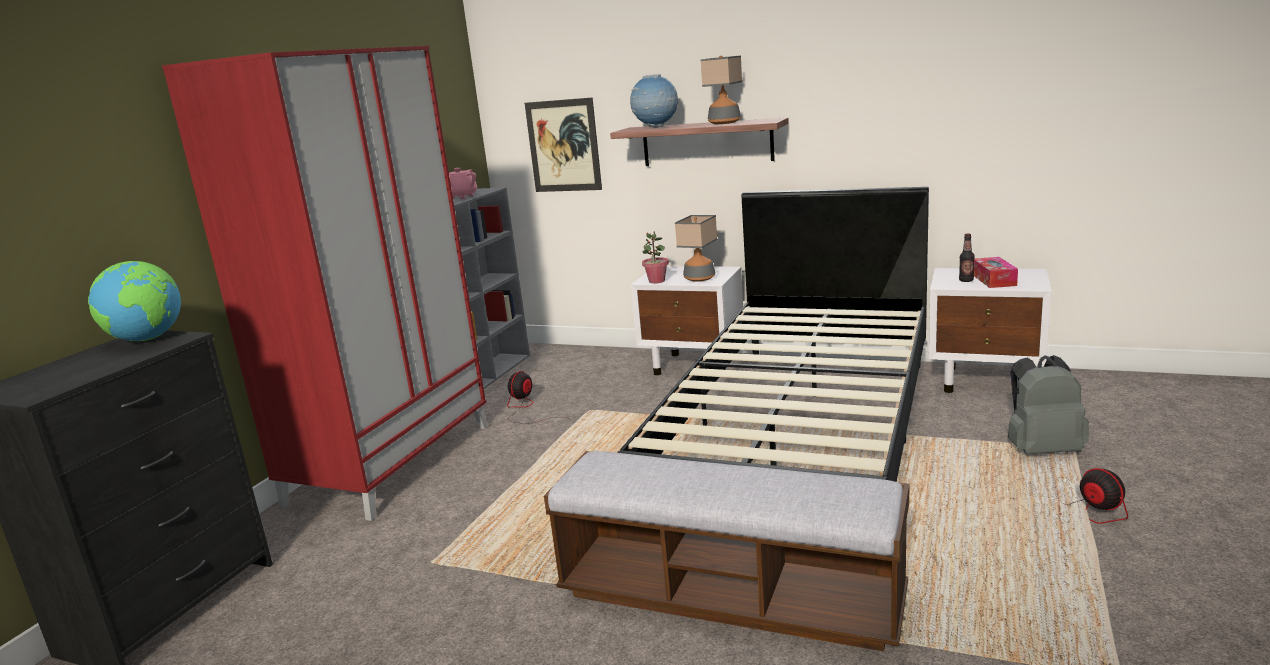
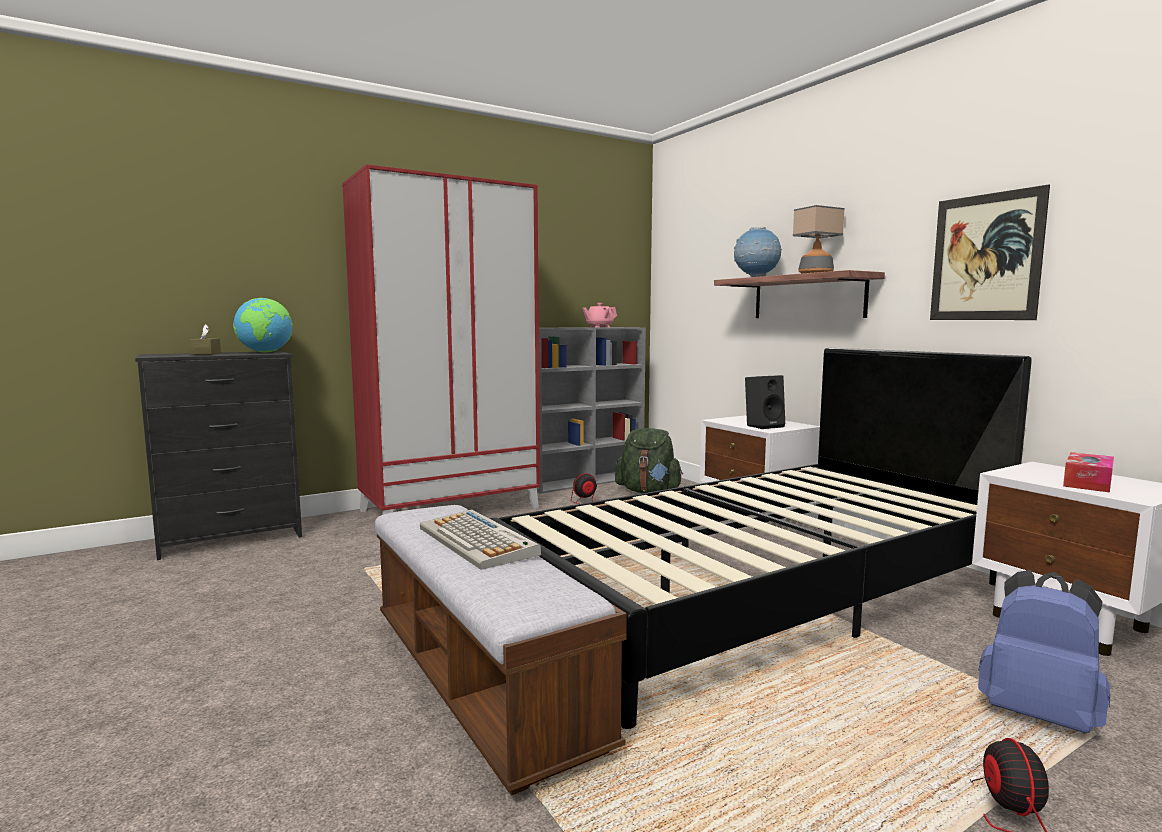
camera: 35 degrees right, 10 degrees down
(76, 367) = (206, 354): none -> brown tissue box
(562, 370) = (648, 491): none -> green backpack
(563, 146) = (699, 297): picture -> picture (985, 257)
(656, 281) = (725, 421): potted plant -> none
(699, 278) = (764, 426): table lamp -> black speaker
(712, 476) = (478, 541): none -> keyboard
(966, 280) = (1046, 476): bottle -> none
(1041, 450) = (1038, 714): grey backpack -> blue backpack

